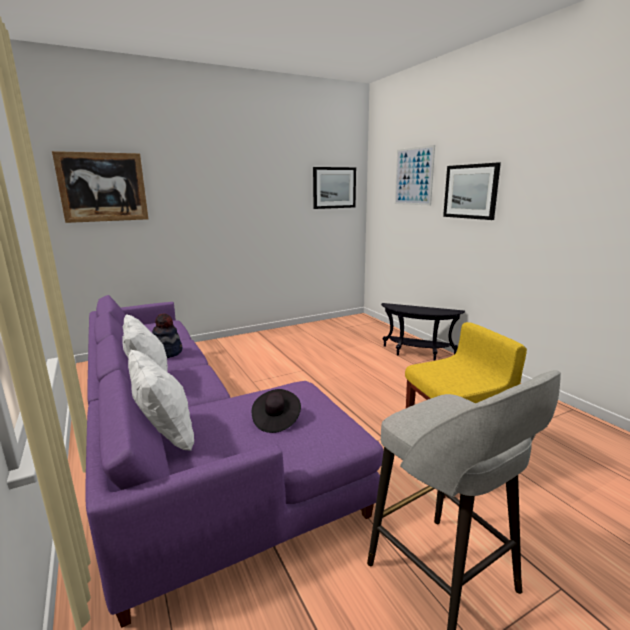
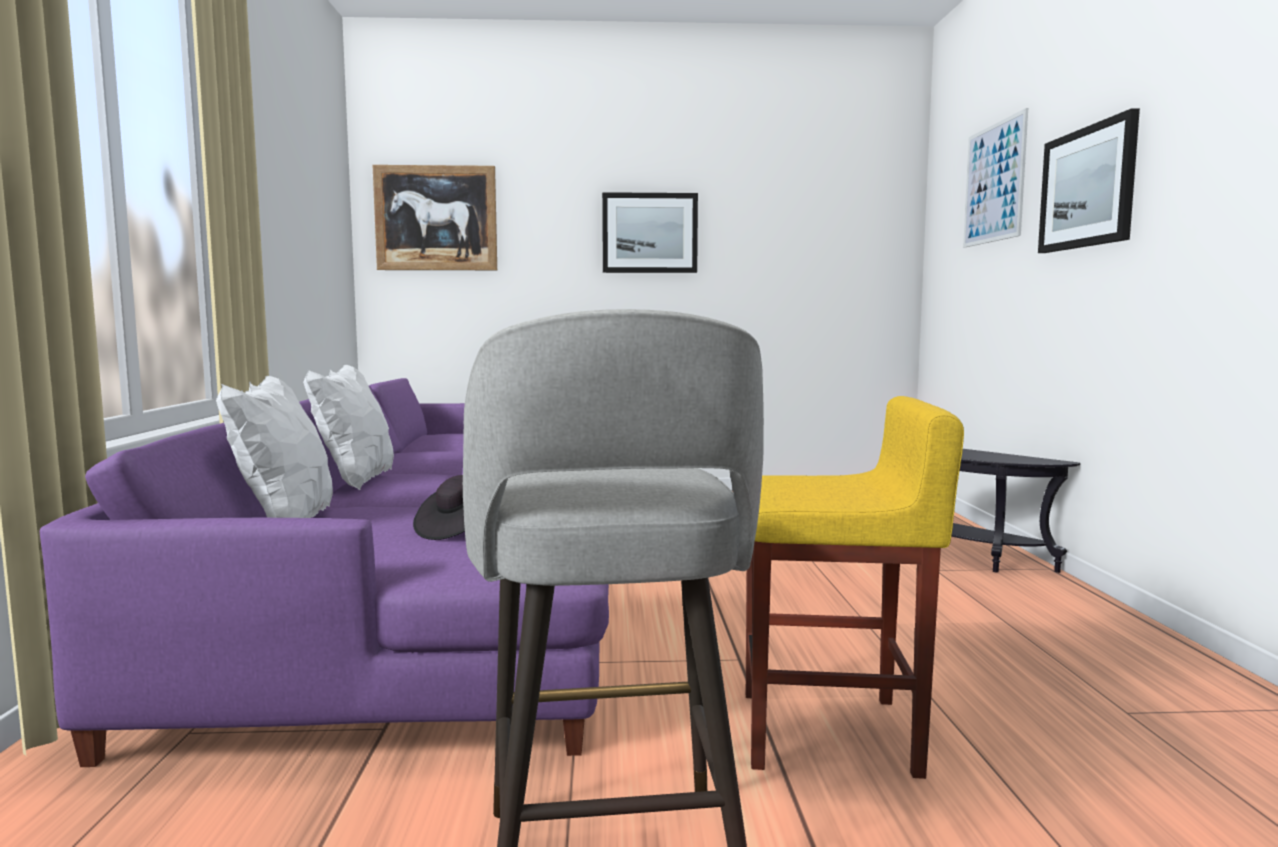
camera: 25 degrees right, 10 degrees down
(167, 352) = (429, 456): hat -> none
(334, 188) = (848, 225): picture -> picture (649, 233)

